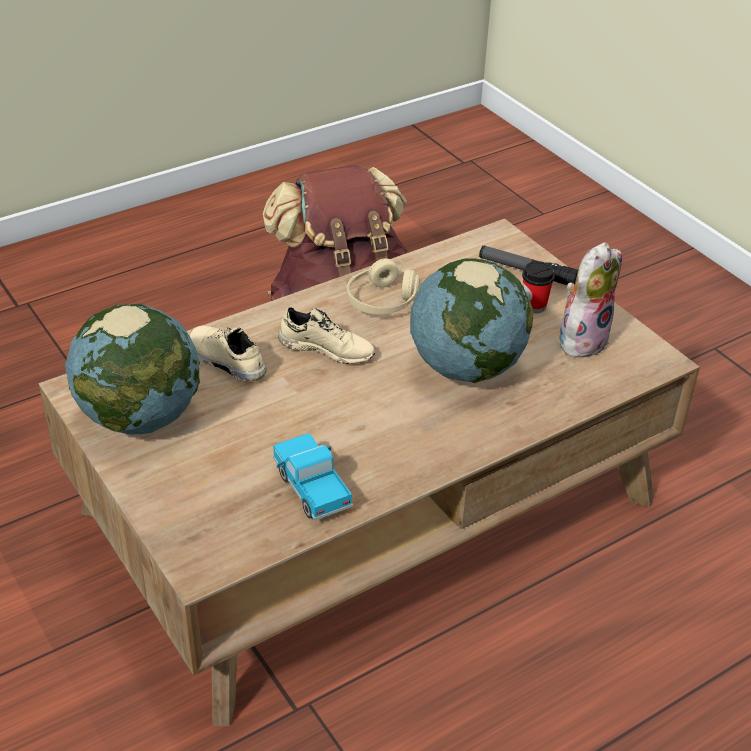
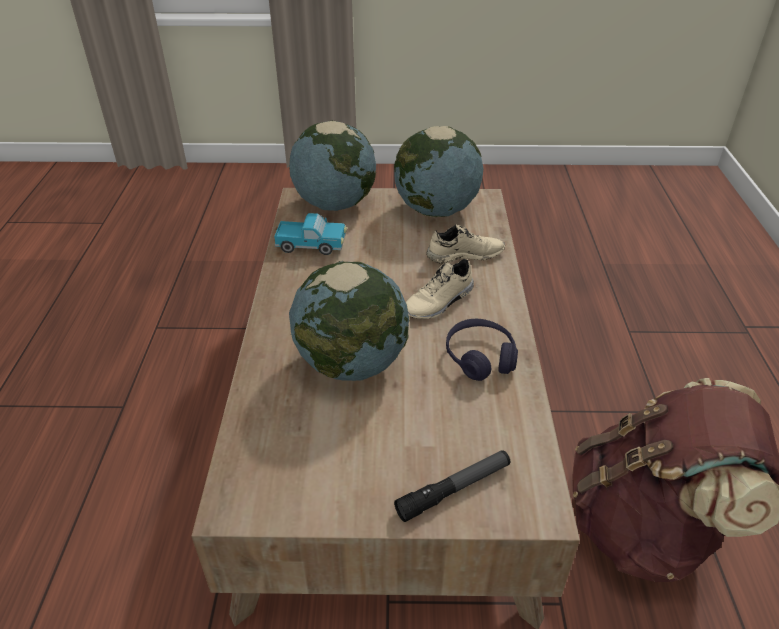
camera: 125 degrees right, 0 degrees up
(193, 519) = (334, 204): none -> globe
(382, 301) = (480, 357): beige headphones -> purple headphones
(534, 305) = (393, 459): cup -> none
(582, 339) = (315, 463): plush toy -> none

